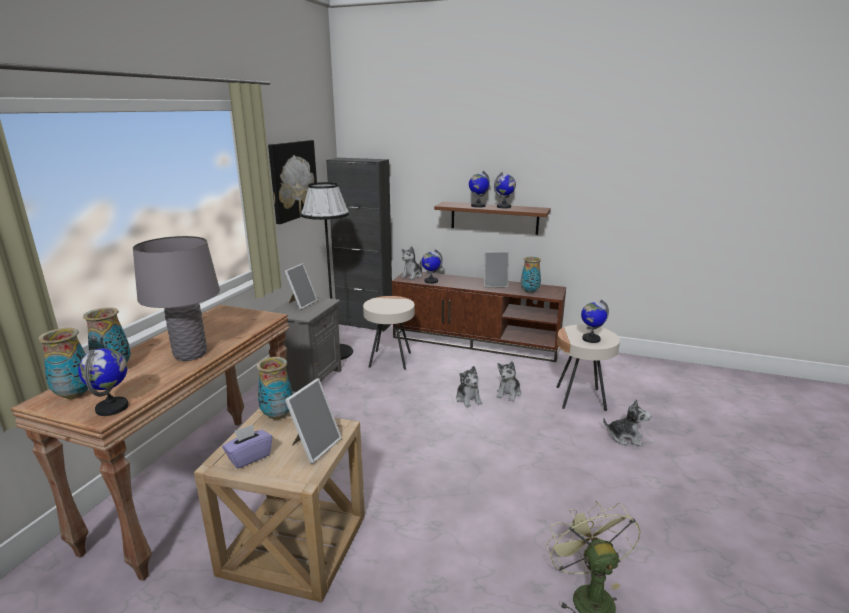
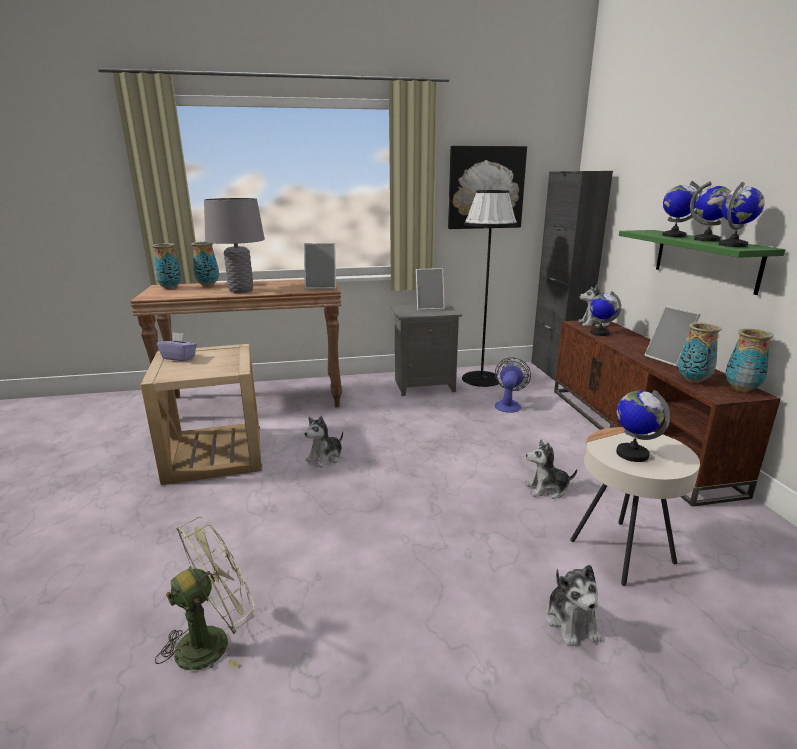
camera: 60 degrees right, 0 degrees up
(112, 408) = (158, 296): globe -> globe (733, 245)
(277, 415) = (239, 350): vase -> vase (741, 389)
(314, 446) = (202, 369): picture frame -> picture frame (321, 287)
(390, 360) = (508, 404): beige side table -> fan
(468, 399) = (496, 467): plush toy -> plush toy (326, 457)
(494, 218) = (705, 259): brown shelf -> green shelf

